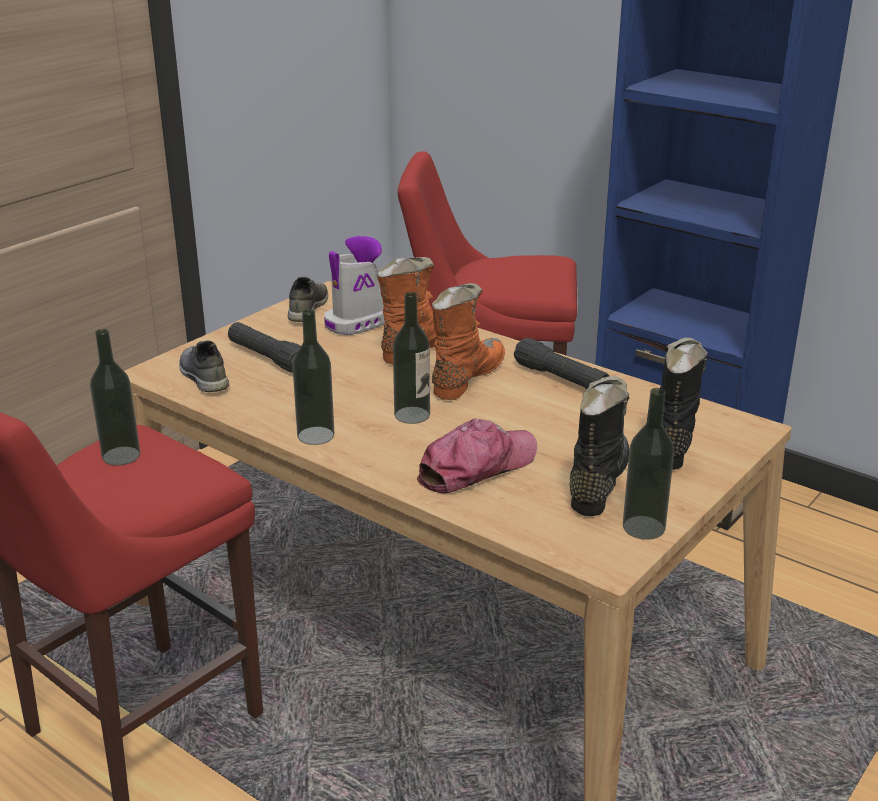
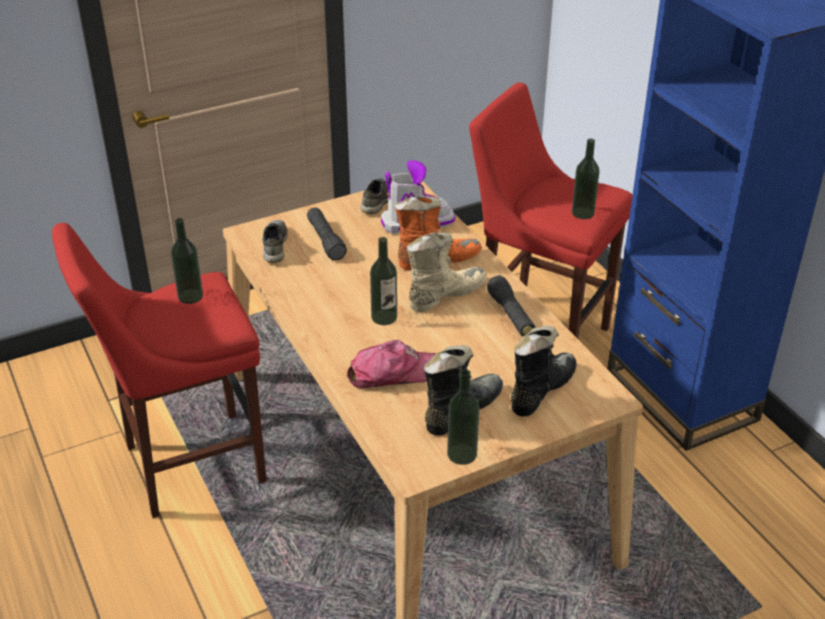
camera: 25 degrees right, 10 degrees up
(315, 435) = (311, 316): bottle -> bottle (583, 213)
(466, 378) = (445, 295): orange boot -> beige boot

